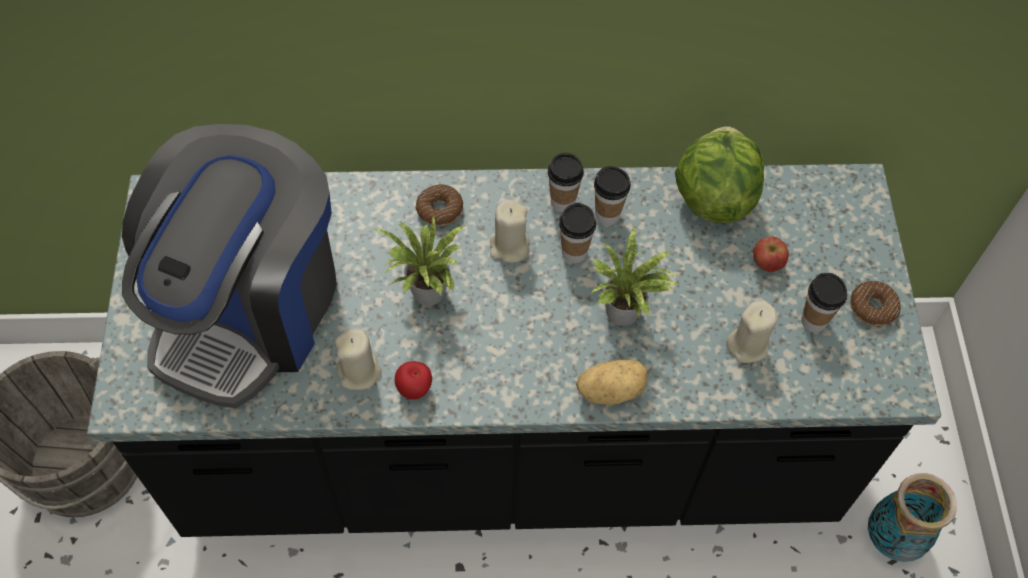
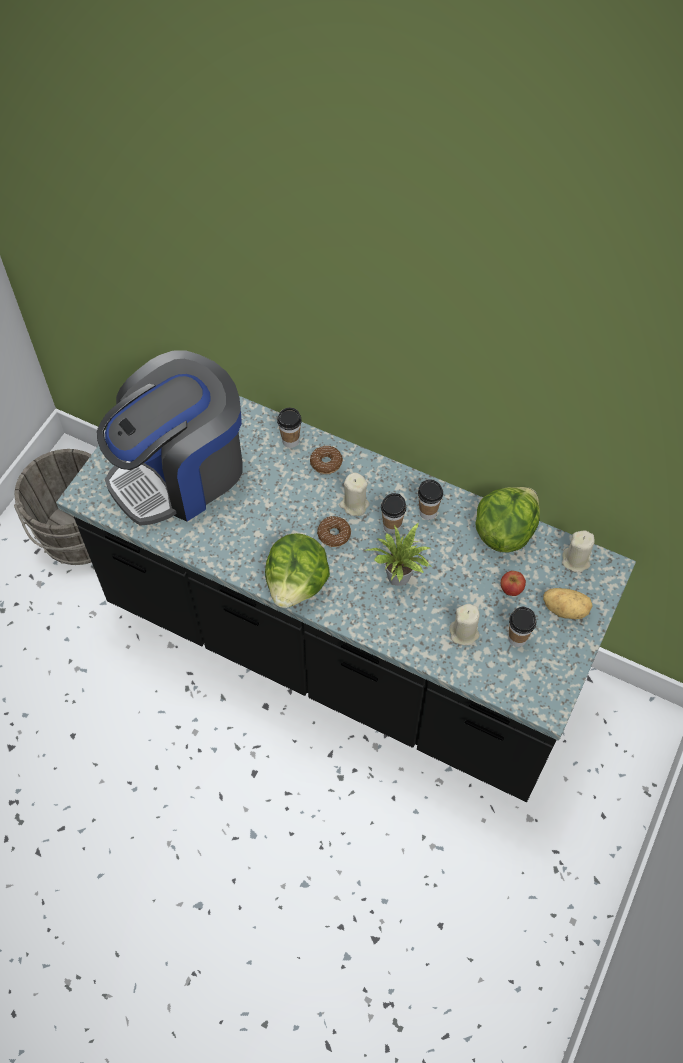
camera: 30 degrees right, 0 degrees up
(359, 372) = (221, 538): beige candle -> beige candle (576, 560)
(415, 389) = (246, 563): apple -> none
(428, 295) = (287, 511): potted plant -> none
(500, 384) = (297, 584): none -> lettuce
(562, 202) = (405, 491): cup -> cup (290, 441)
(610, 389) = (361, 618): potato -> potato (565, 608)
(872, 307) = (562, 648): donut -> donut (334, 534)
(892, 539) = (565, 837): vase -> none

